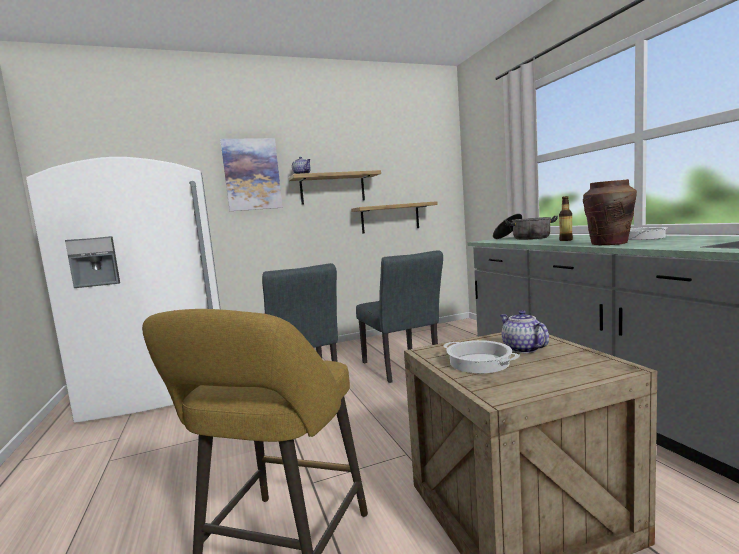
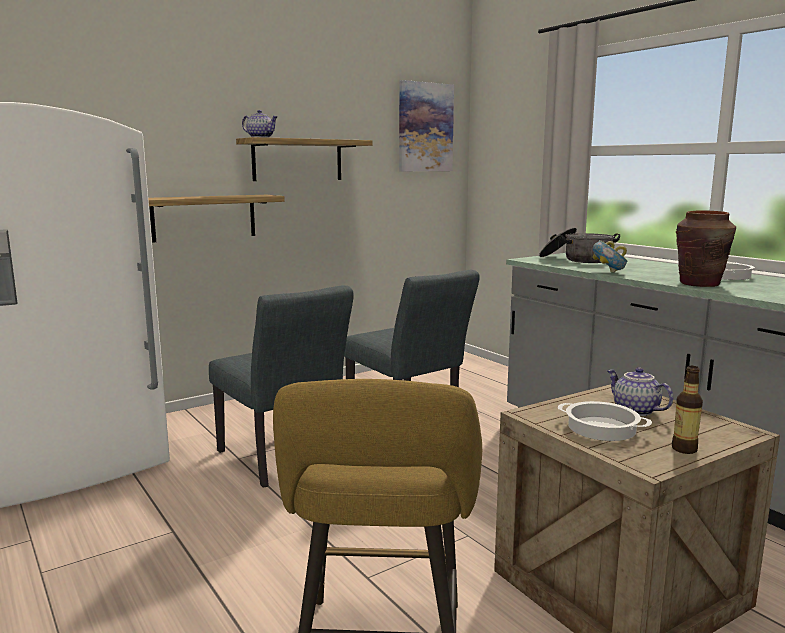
camera: 15 degrees left, 5 degrees up
(252, 174) = (182, 130): picture -> picture (425, 127)
(390, 218) = (373, 208): shelf -> shelf (204, 217)
(537, 243) = (608, 273): none -> bowl
(566, 240) = (639, 270): bottle -> bottle (684, 449)

